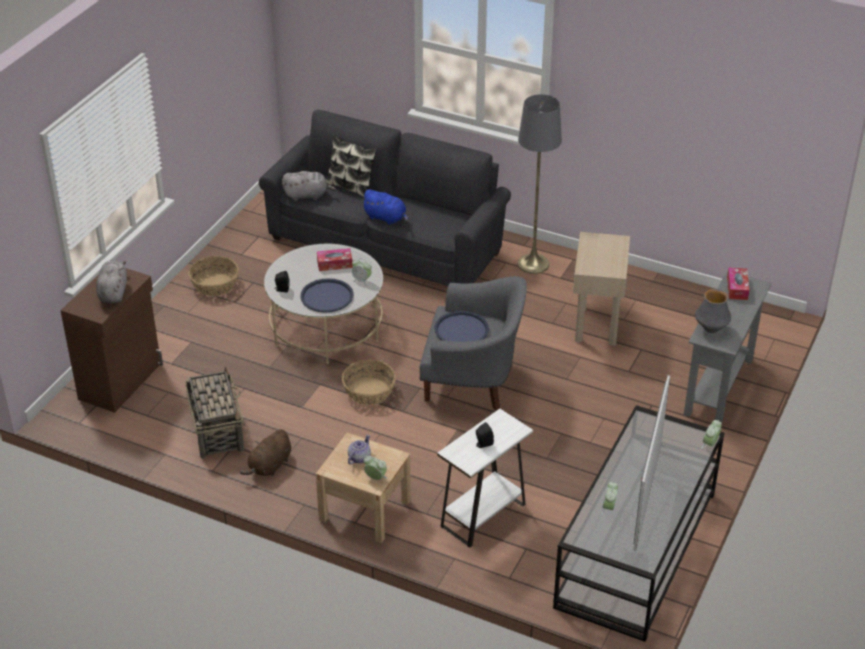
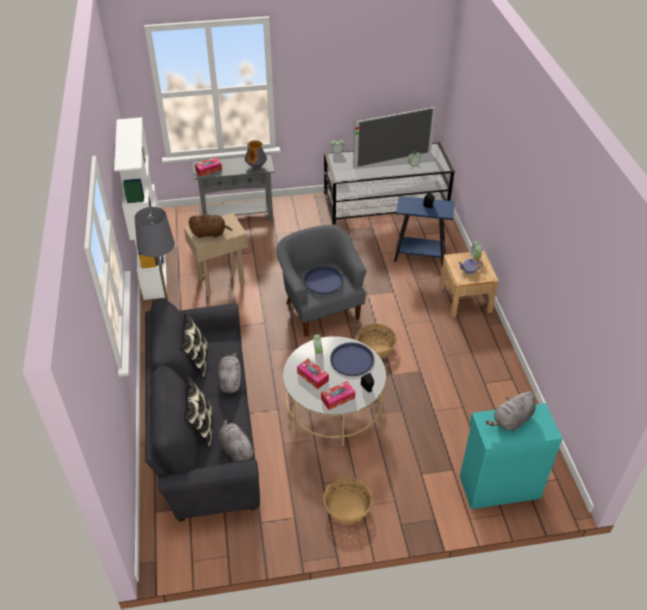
camera: 125 degrees left, 5 degrees up
(121, 381) = (498, 486): brown cabinet -> turquoise cabinet
(217, 430) = (482, 399): basket -> none
(269, 466) = (480, 355): brown plush toy -> brown plush toy (210, 233)
(292, 267) = (338, 398): none -> tissue box
(386, 218) = (230, 380): blue plush toy -> grey plush toy
(433, 209) = (197, 360): none -> pillow
(483, 515) = (419, 256): white side table -> blue side table
(660, 285) = (154, 270): none -> white bookcase

